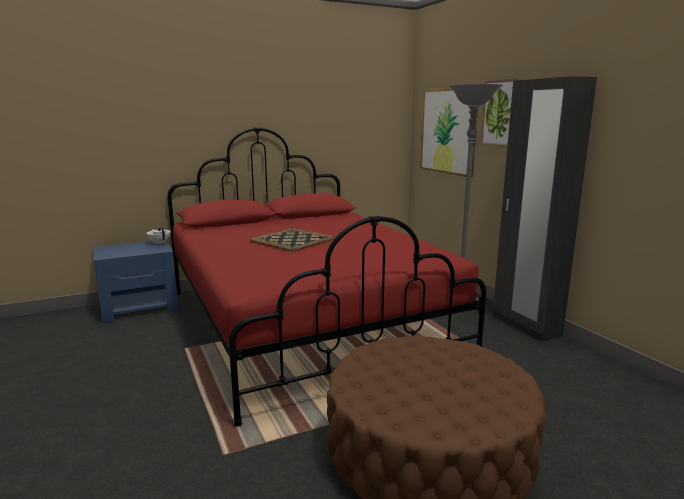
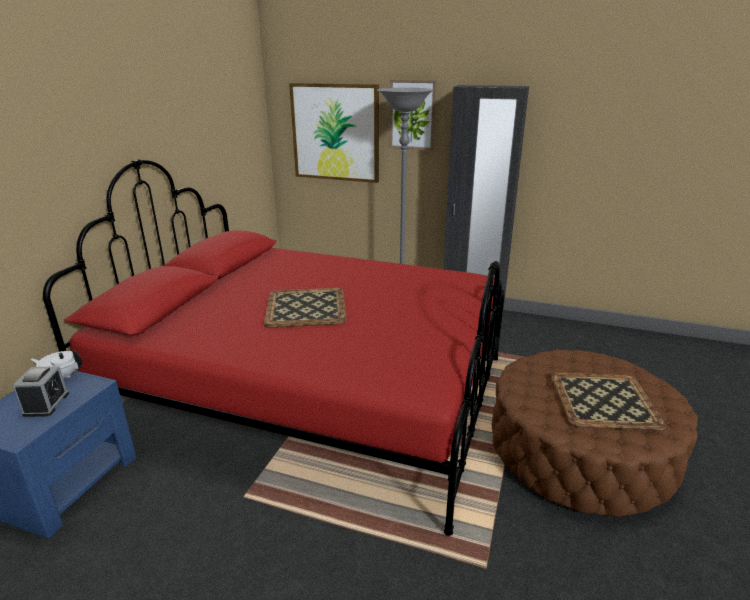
camera: 45 degrees left, 10 degrees up
(134, 250) = (46, 404): none -> alarm clock
(426, 384) = (603, 401): none -> tray

